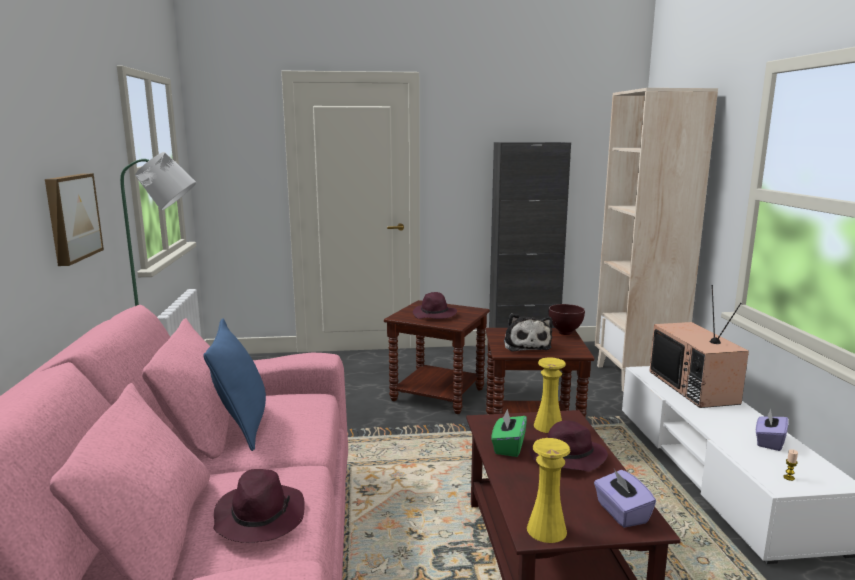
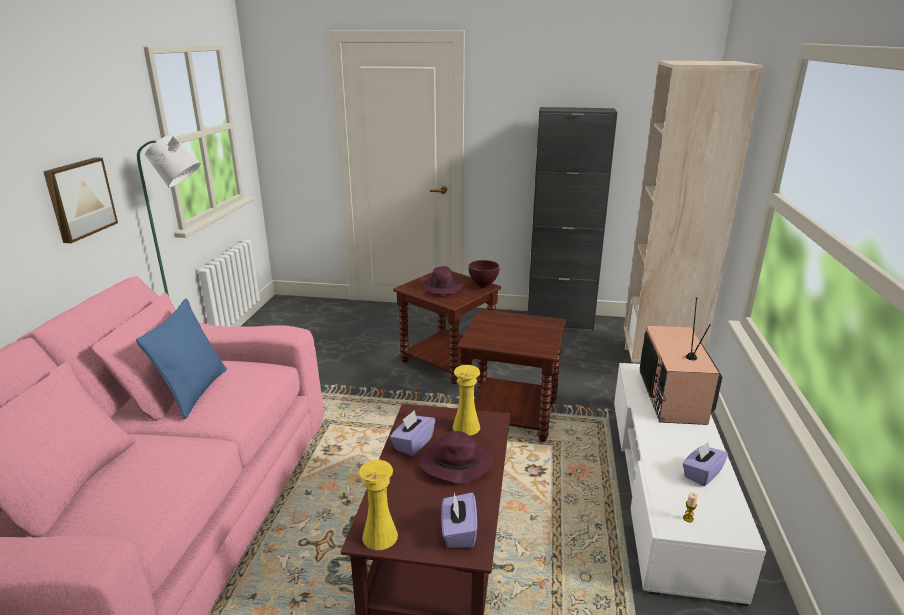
camera: 15 degrees right, 10 degrees up
(259, 517) = (143, 485): purple hat -> none
(508, 447) = (413, 444): green tissue box -> purple tissue box
(526, 345) = (500, 335): plush toy -> none
(565, 333) = (551, 325): brown bowl -> brown bowl (483, 286)

